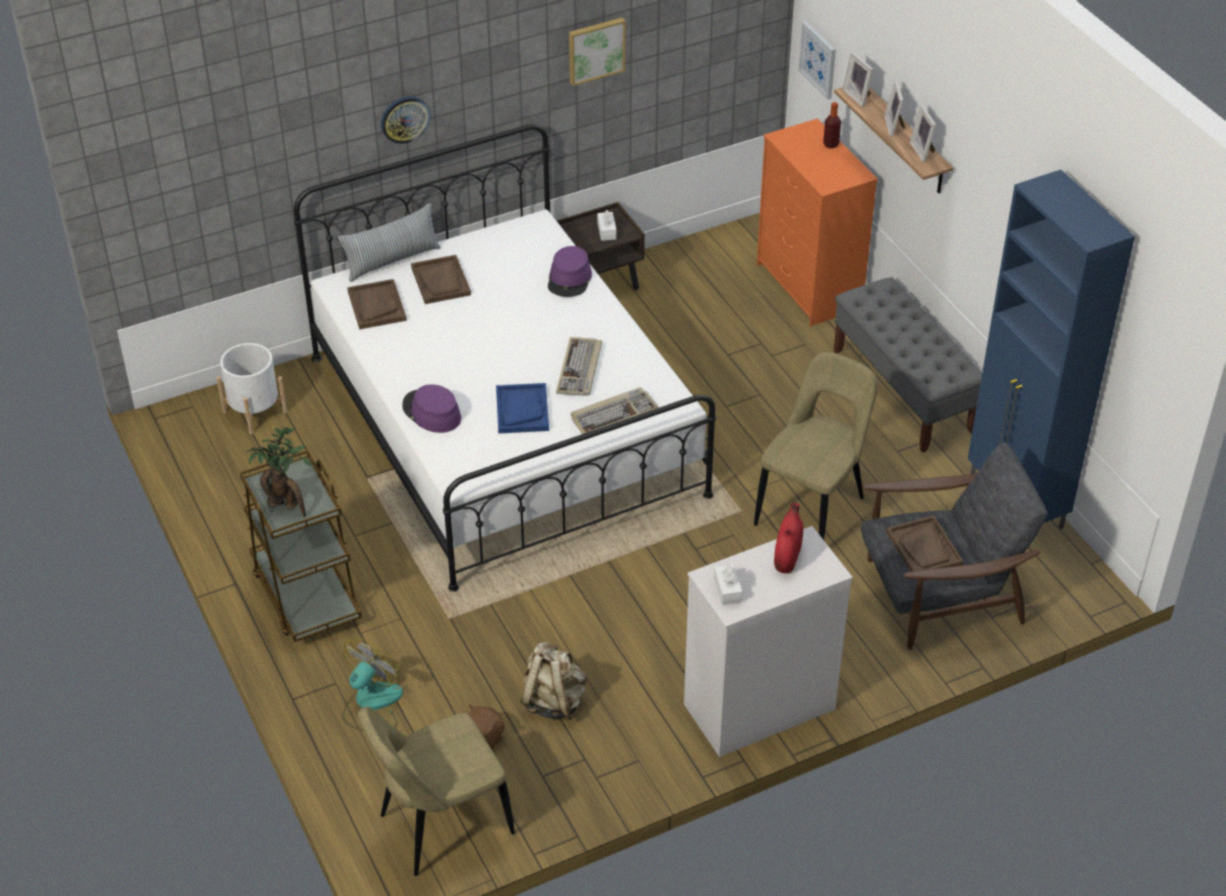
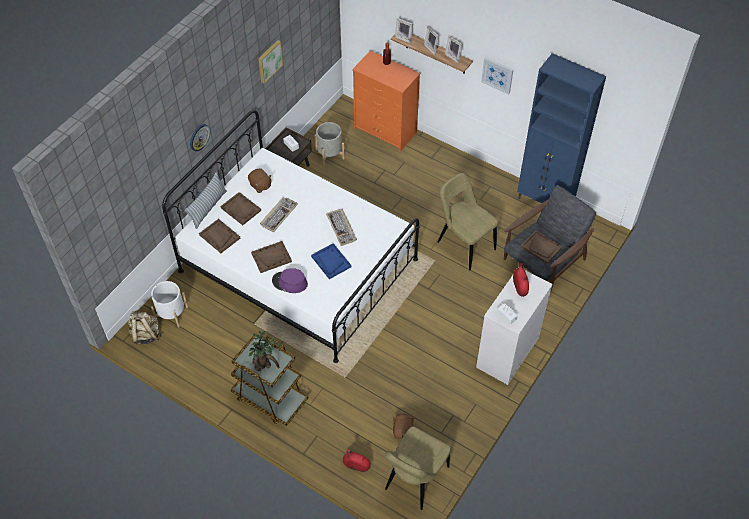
camera: 30 degrees left, 10 degrees up
(362, 758) = (356, 466): none -> red vase
(371, 704) = (341, 437): fan -> none
(432, 366) = (271, 257): none -> brown tray
(498, 260) = (260, 185): none -> brown plush toy
(553, 701) = (420, 394): beige backpack -> beige backpack (145, 334)
(569, 279) = (302, 181): purple hat -> none
(614, 414) = (374, 244): keyboard -> keyboard (278, 215)
(685, 286) = (330, 154): none -> grey planter
(812, 508) = (464, 244): beige chair -> beige chair turned 45 degrees counterclockwise
(818, 59) = (364, 22): picture -> picture (497, 75)
(903, 391) = (462, 168): grey bench -> none

